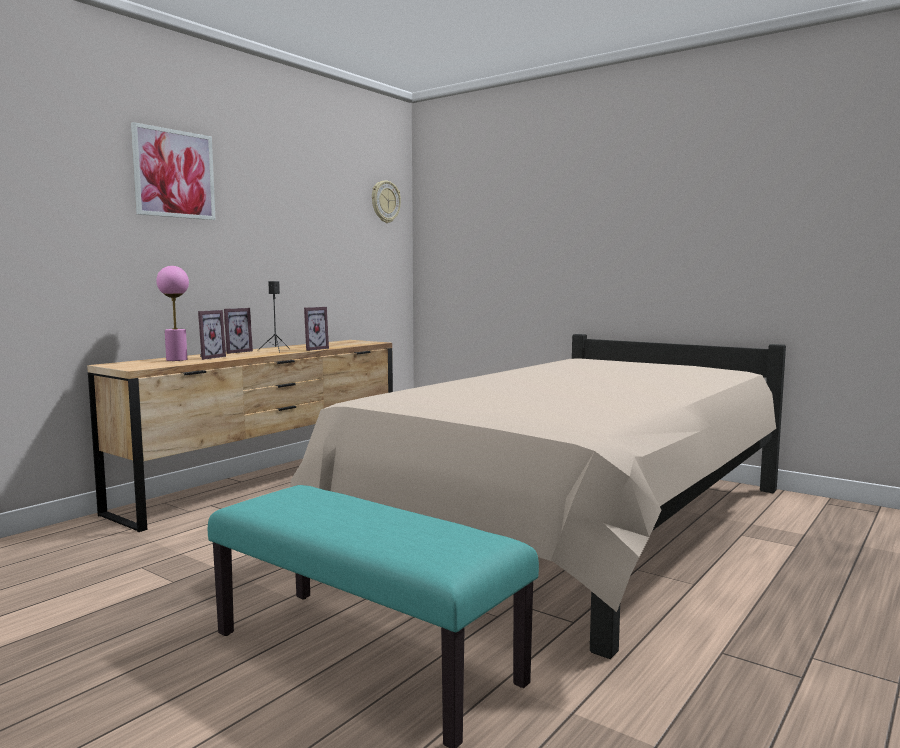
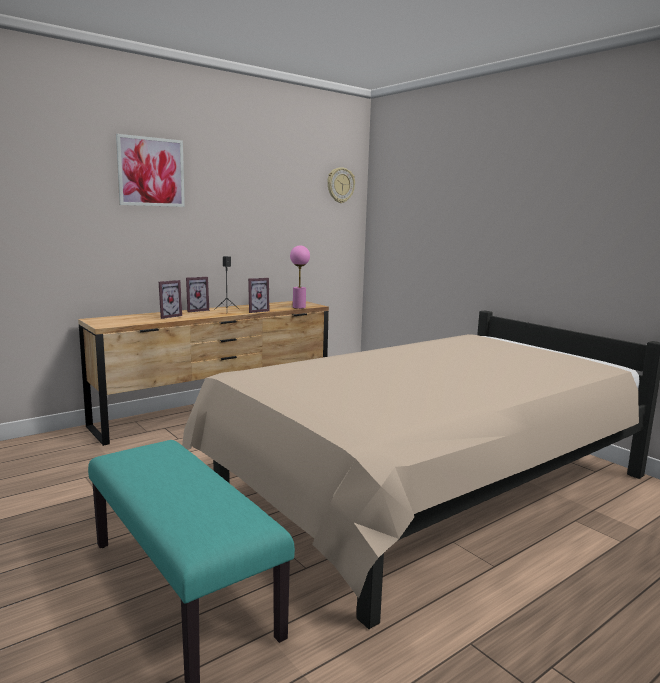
camera: 15 degrees right, 5 degrees up
(176, 360) = (143, 317): pink table lamp -> pink table lamp (299, 307)

